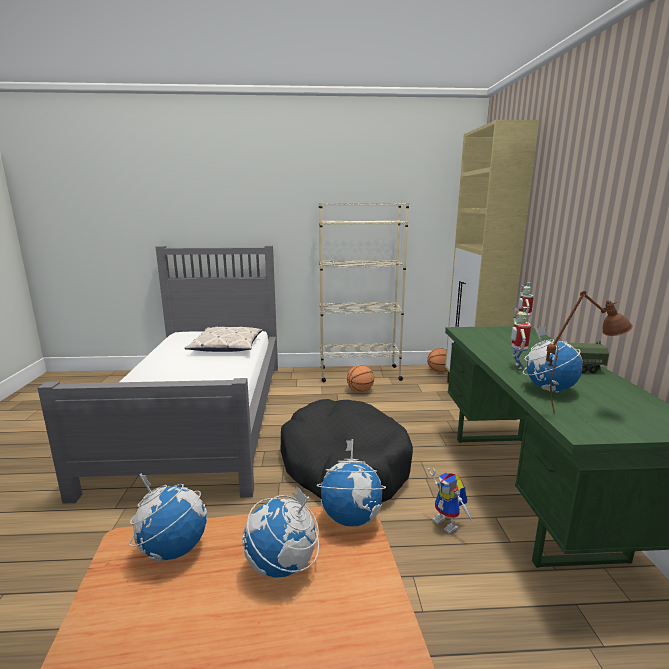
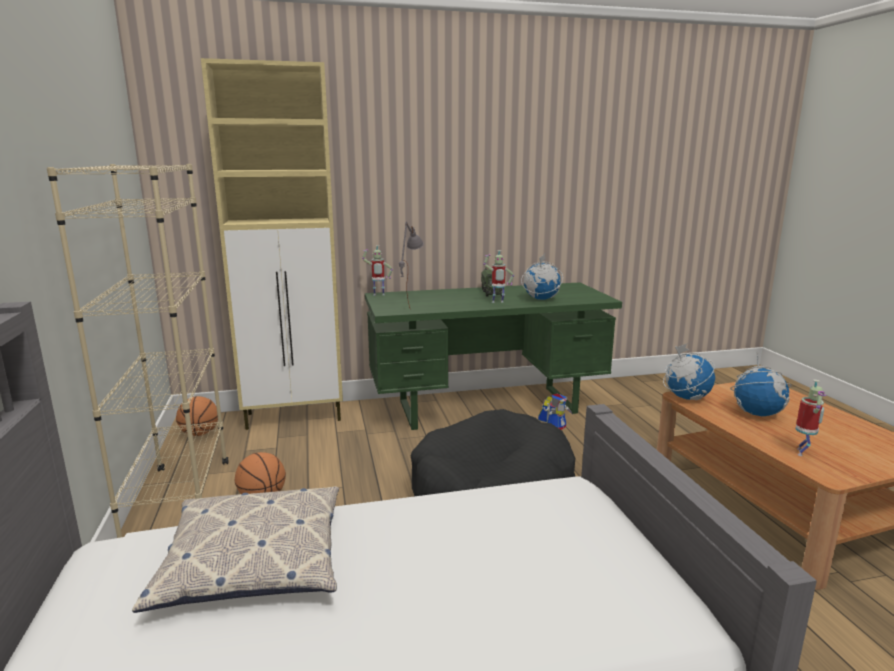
camera: 100 degrees left, 0 degrees up
(173, 548) = (803, 453): globe -> toy robot
(489, 336) = (409, 304): none -> grey table lamp
(574, 408) = (570, 297): brown table lamp -> none

